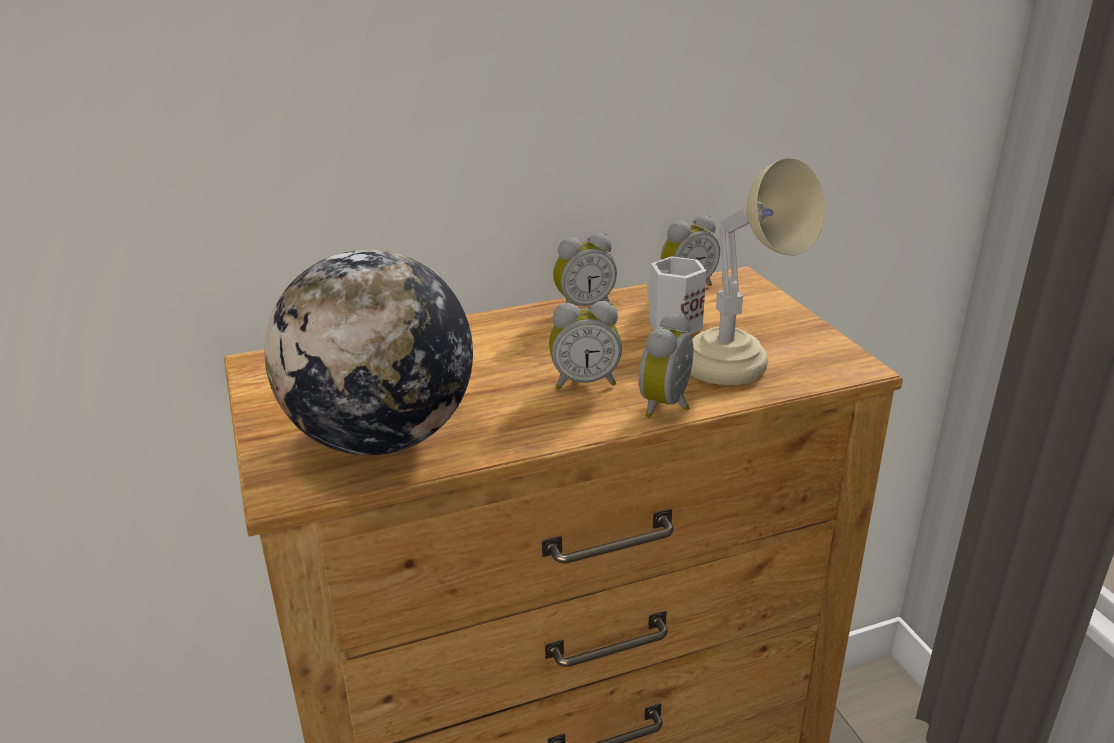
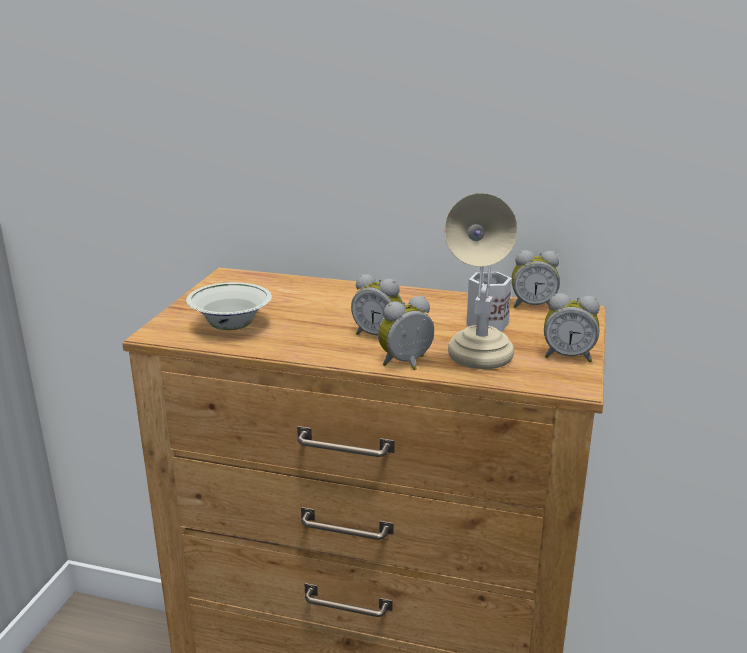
camera: 35 degrees right, 5 degrees down
(382, 438) = (231, 327): globe -> white bowl
(583, 306) = (445, 297): alarm clock -> alarm clock (568, 356)

